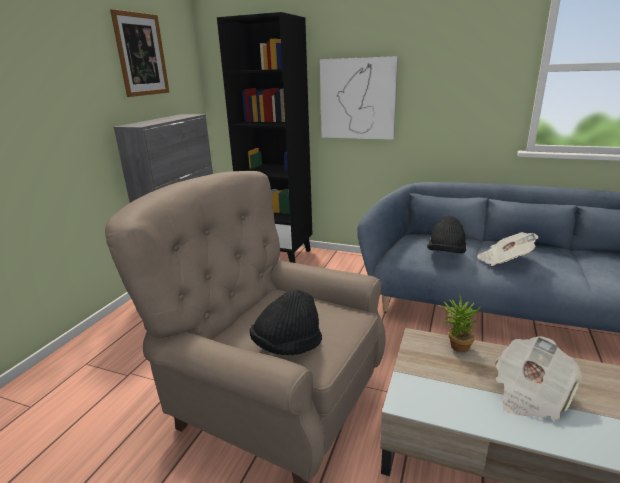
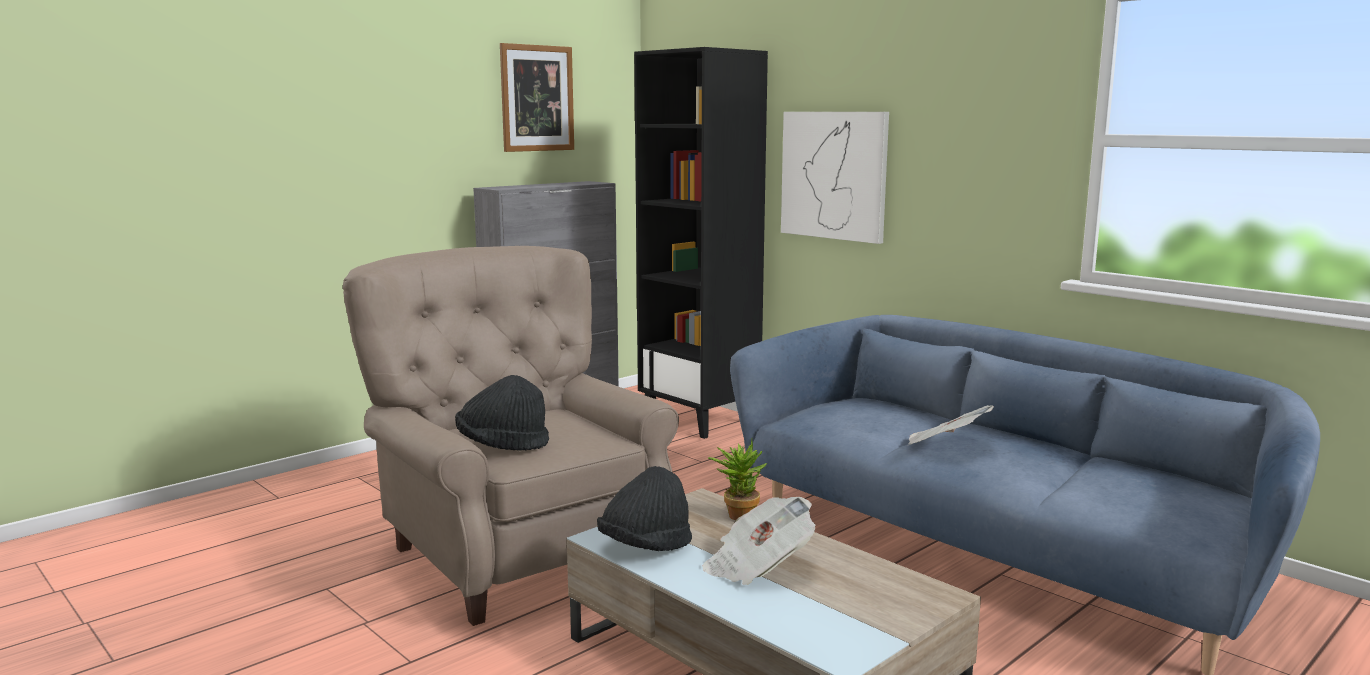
camera: 25 degrees right, 10 degrees down
(446, 254) = (862, 423): black hat -> black hat (645, 547)

